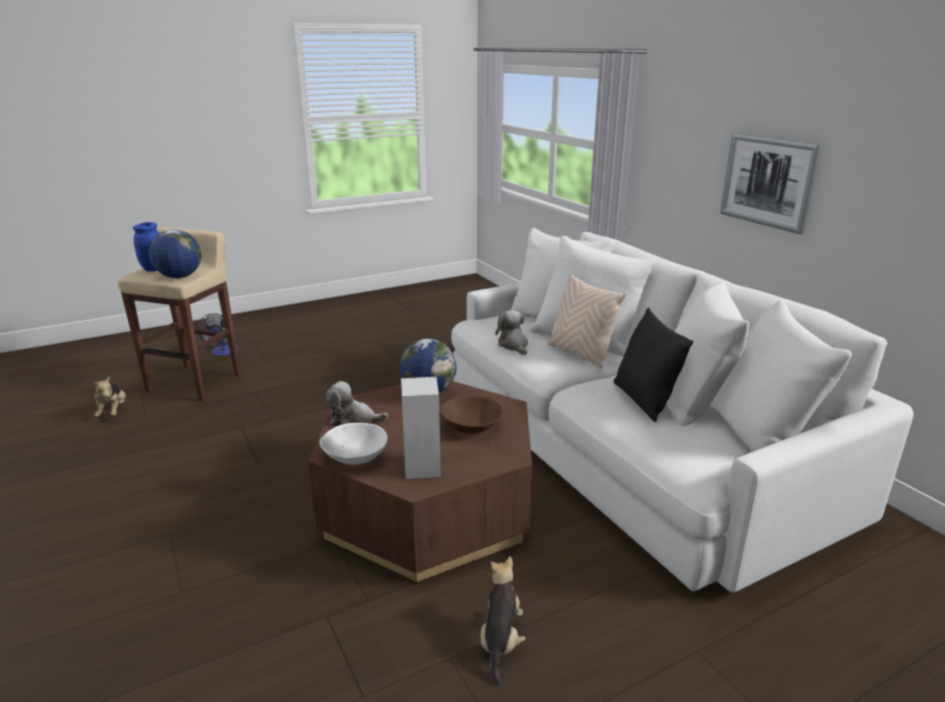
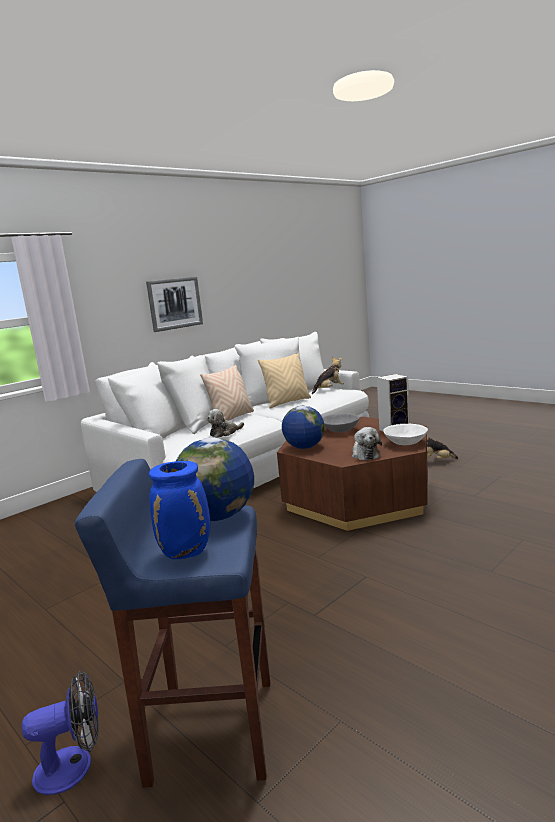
camera: 105 degrees left, 10 degrees down
(113, 411) = (350, 776): plush toy -> plush toy (329, 390)
(196, 382) = (210, 730): beige stool -> blue stool
(471, 427) = (340, 430): brown bowl -> grey bowl
(643, 401) = (287, 402): black pillow -> beige pillow

